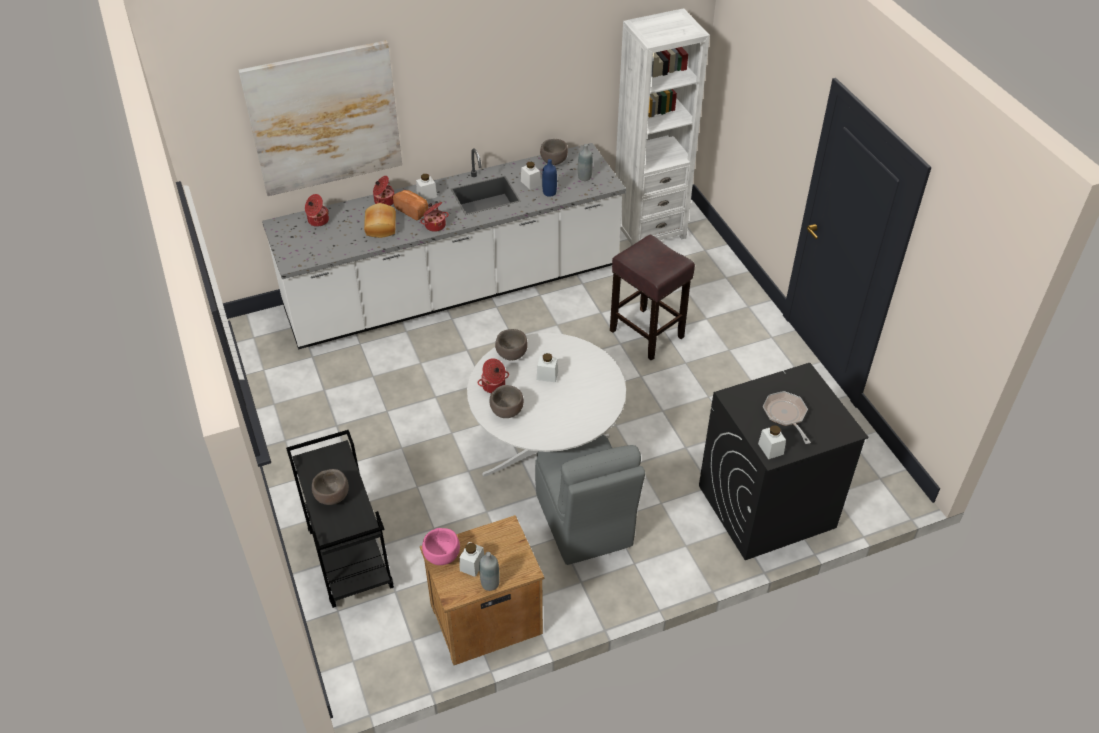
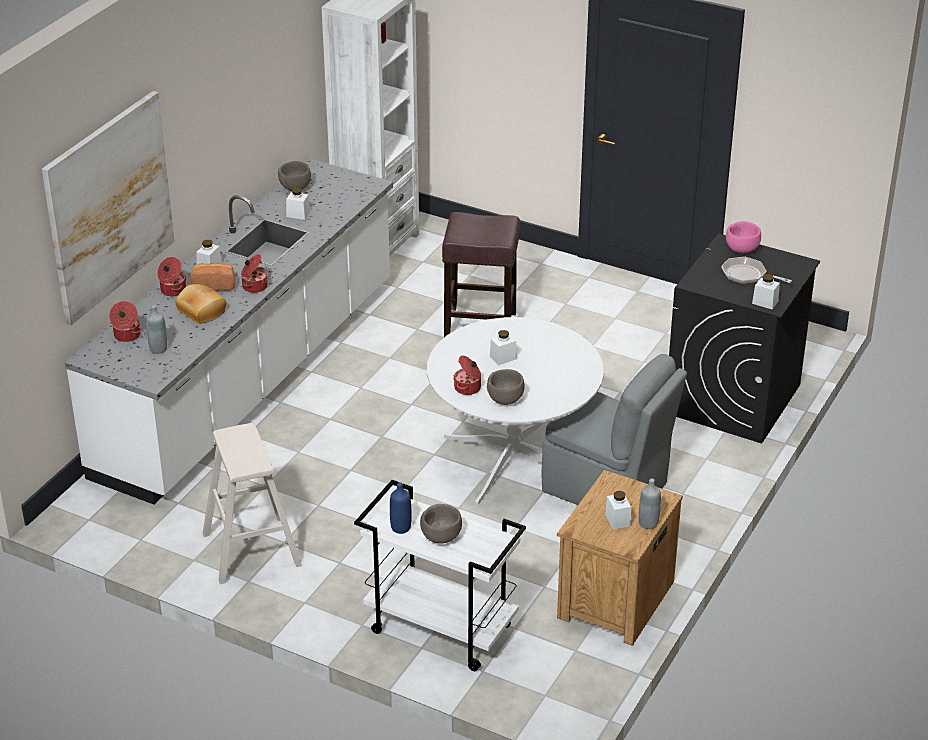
camera: 40 degrees left, 10 degrees down
(313, 418) = (251, 549): none -> beige stool
(349, 558) = (439, 629): black cart -> white cart
(442, 556) = (585, 528): pink bowl -> pink bowl (742, 249)
(511, 354) = (450, 358): brown bowl -> none
(549, 192) = (327, 214): blue bottle -> blue bottle (401, 527)
(584, 177) = (343, 188): grey bottle -> grey bottle (158, 349)

